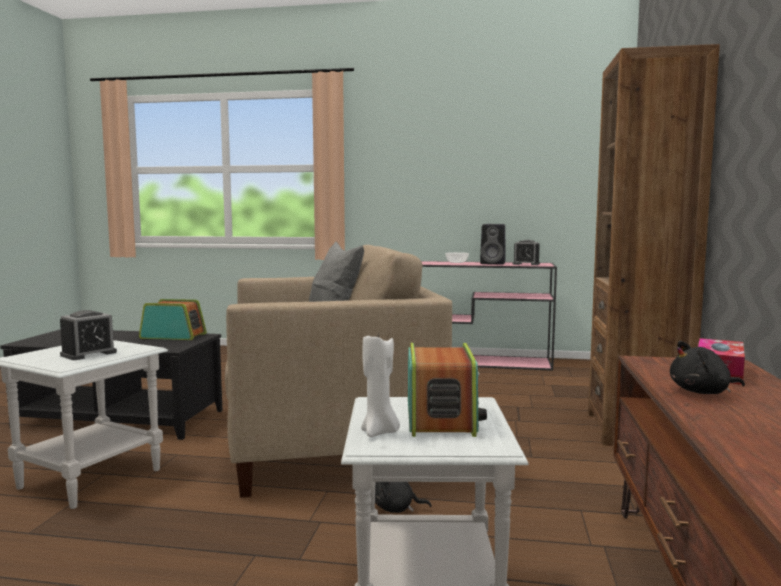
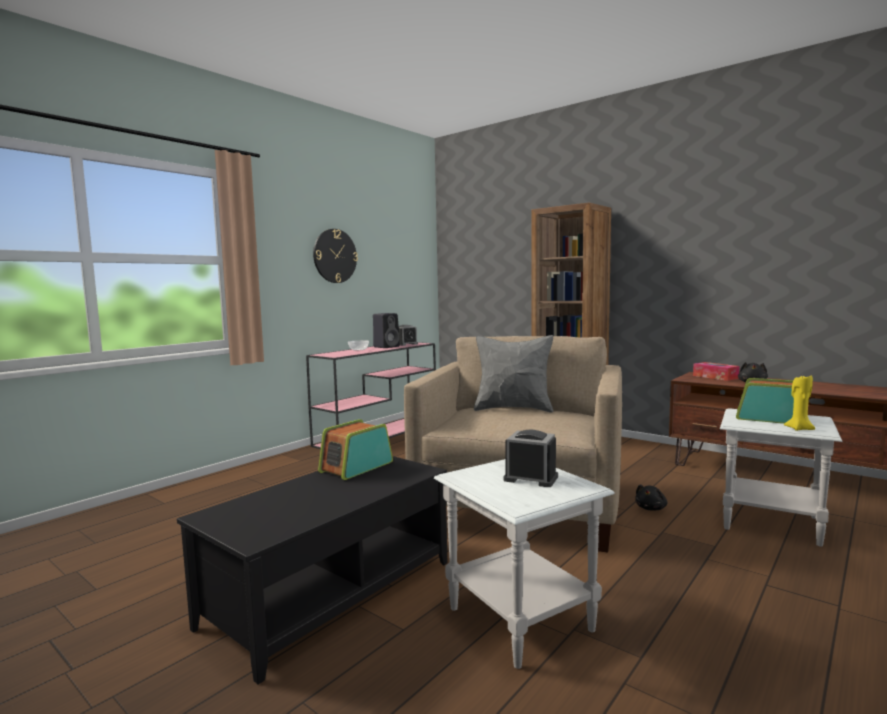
camera: 60 degrees left, 0 degrees up
(88, 354) = (531, 478): alarm clock -> alarm clock turned 45 degrees counterclockwise
(379, 432) = (799, 429): white candle -> yellow candle
(449, 159) = (335, 256): none -> wall clock

